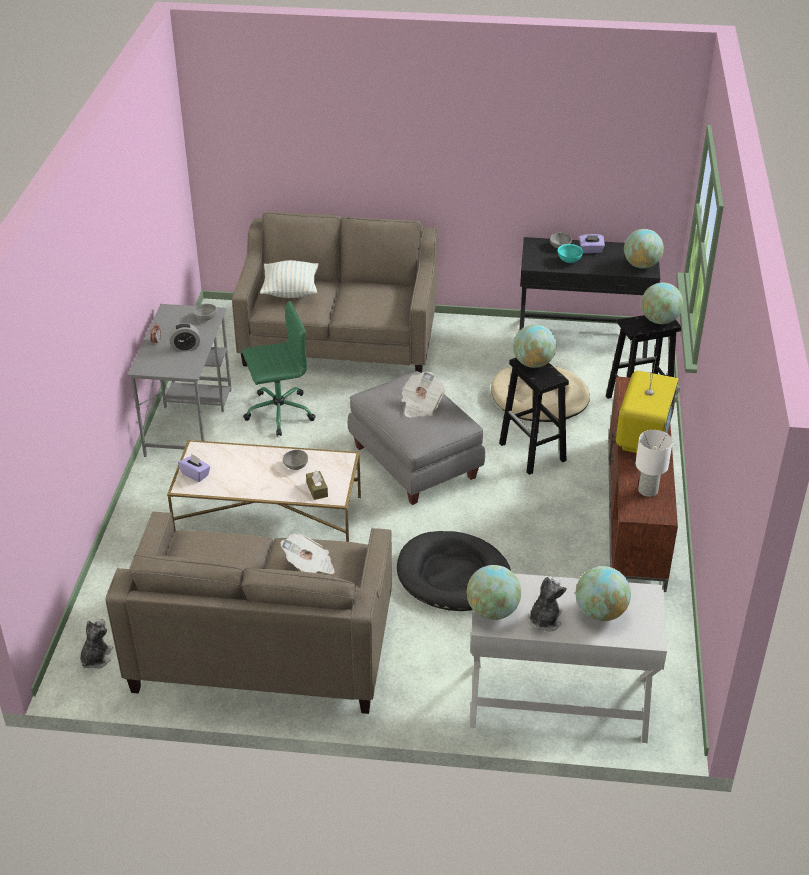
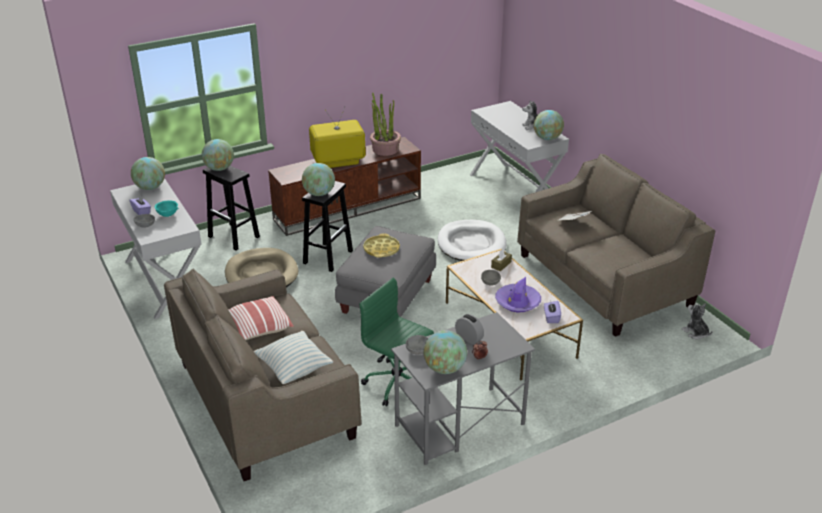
camera: 125 degrees left, 5 degrees down
(96, 658) = (695, 333): plush toy -> plush toy turned 75 degrees clockwise
(244, 466) = (517, 302): none -> purple hat
(366, 292) = (258, 327): none -> pillow
(421, 405) = (381, 249): newspaper -> yellow tray
(453, 576) = (471, 244): black dog bed -> white dog bed
(582, 339) = (165, 281): black console table -> white console table
(600, 612) = (509, 117): globe -> globe (444, 368)
(648, 490) = (385, 149): white table lamp -> potted plant

